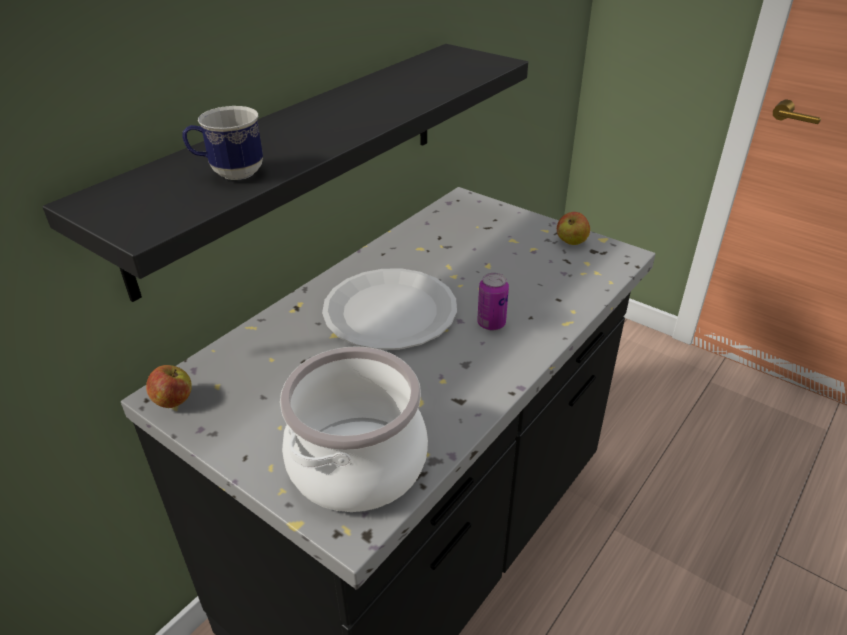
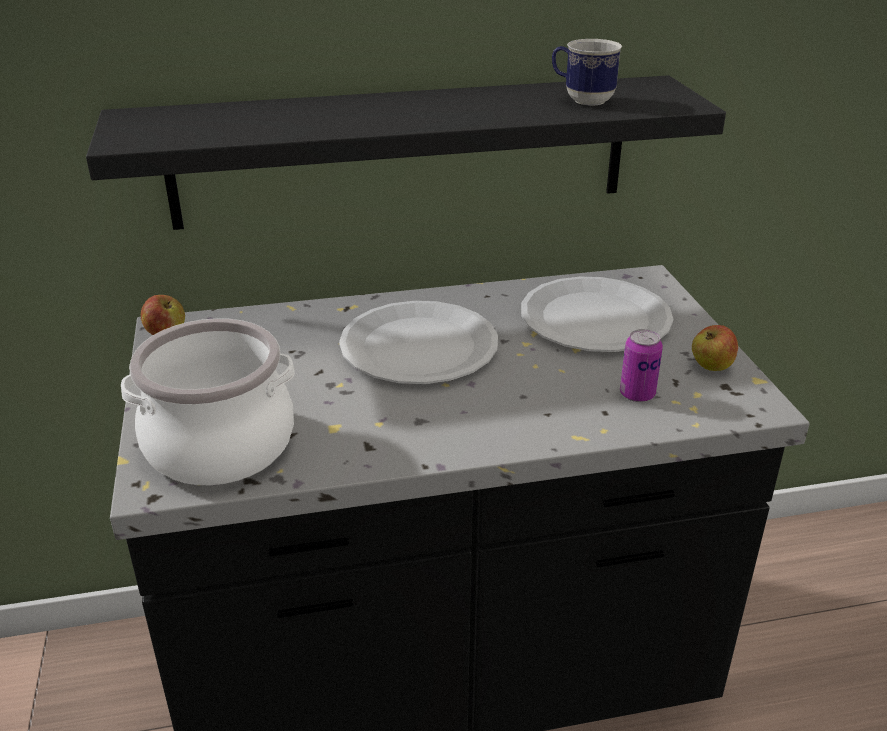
camera: 40 degrees right, 5 degrees down
(229, 174) = (246, 125): mug -> mug (582, 100)
(470, 239) = (595, 318): none -> white plate
(491, 323) = (497, 400): can -> can (637, 394)

